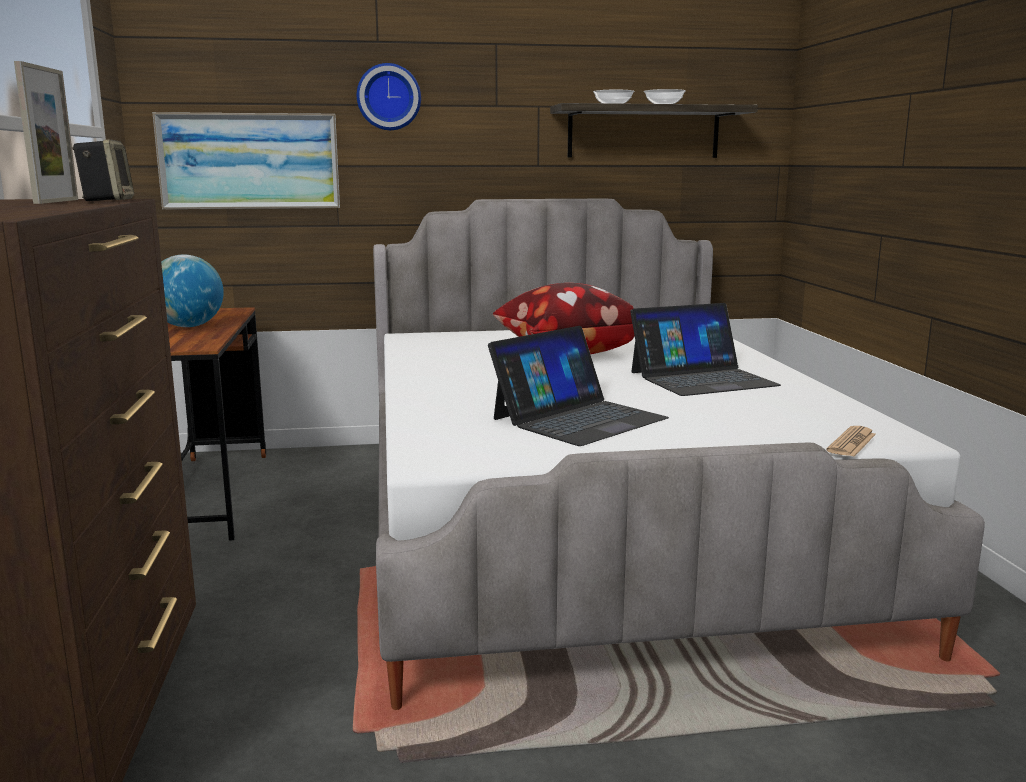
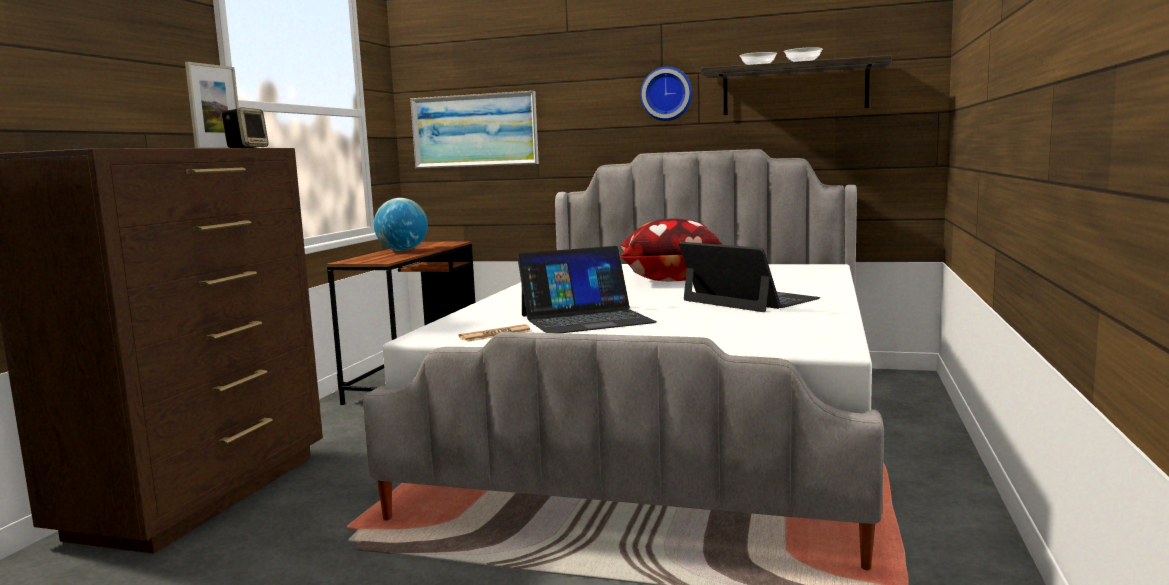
camera: 25 degrees right, 5 degrees down
(388, 97) = (575, 75): wall clock -> wall clock (667, 94)
(702, 378) = (749, 300): laptop -> laptop turned 135 degrees counterclockwise
(851, 443) = (771, 346): newspaper -> newspaper (495, 334)

